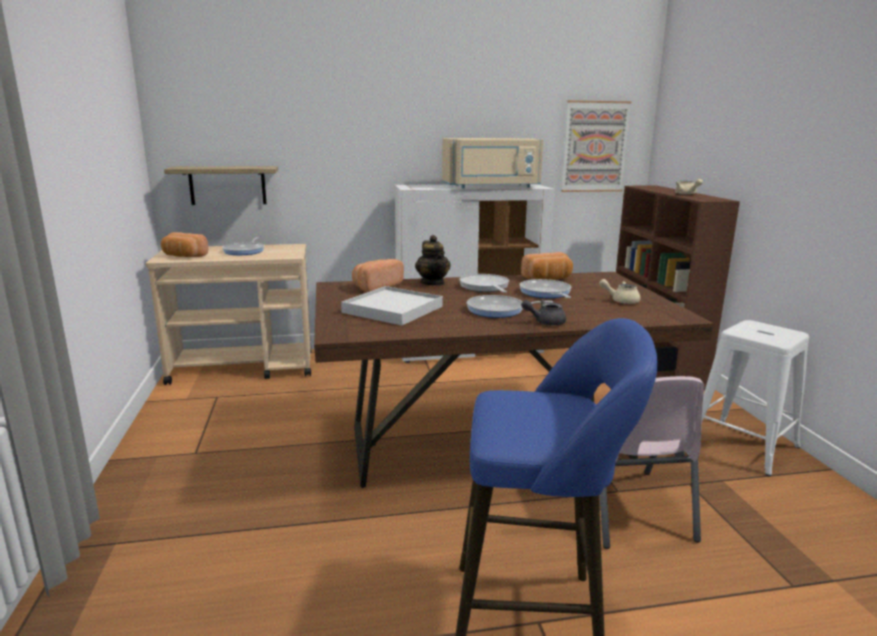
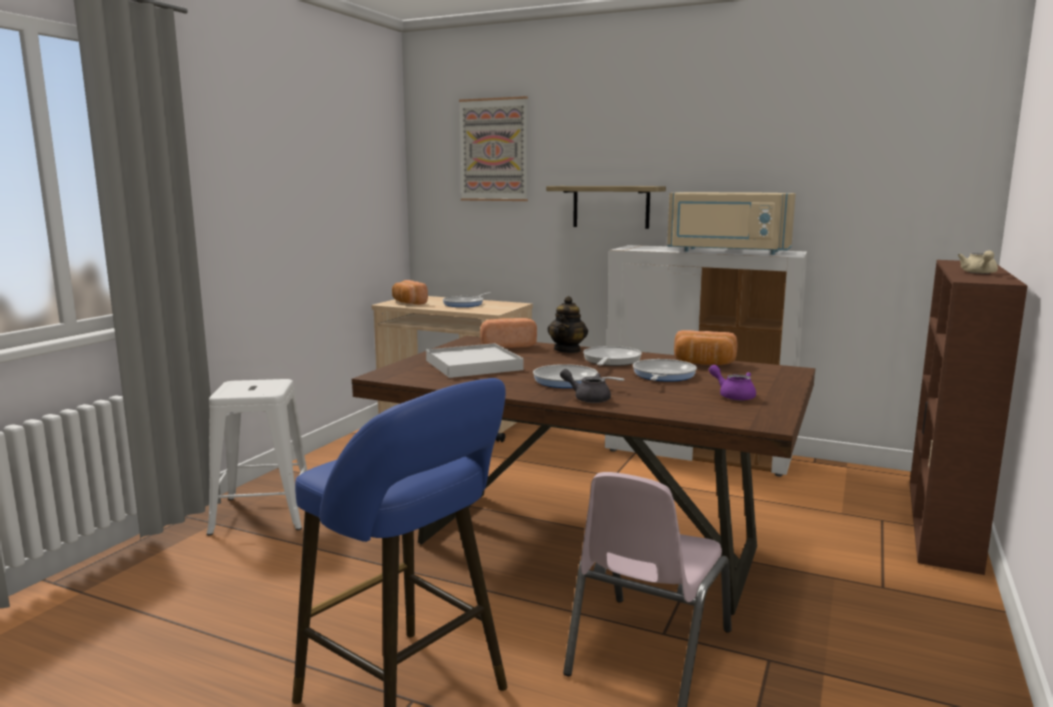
camera: 35 degrees right, 5 degrees down
(227, 185) = (469, 239): shelf -> shelf (611, 207)
(594, 147) = (905, 205): picture -> picture (494, 150)
(621, 301) = (733, 396): beige teapot -> purple teapot
(743, 445) = (926, 650): white stool -> white stool (263, 513)

